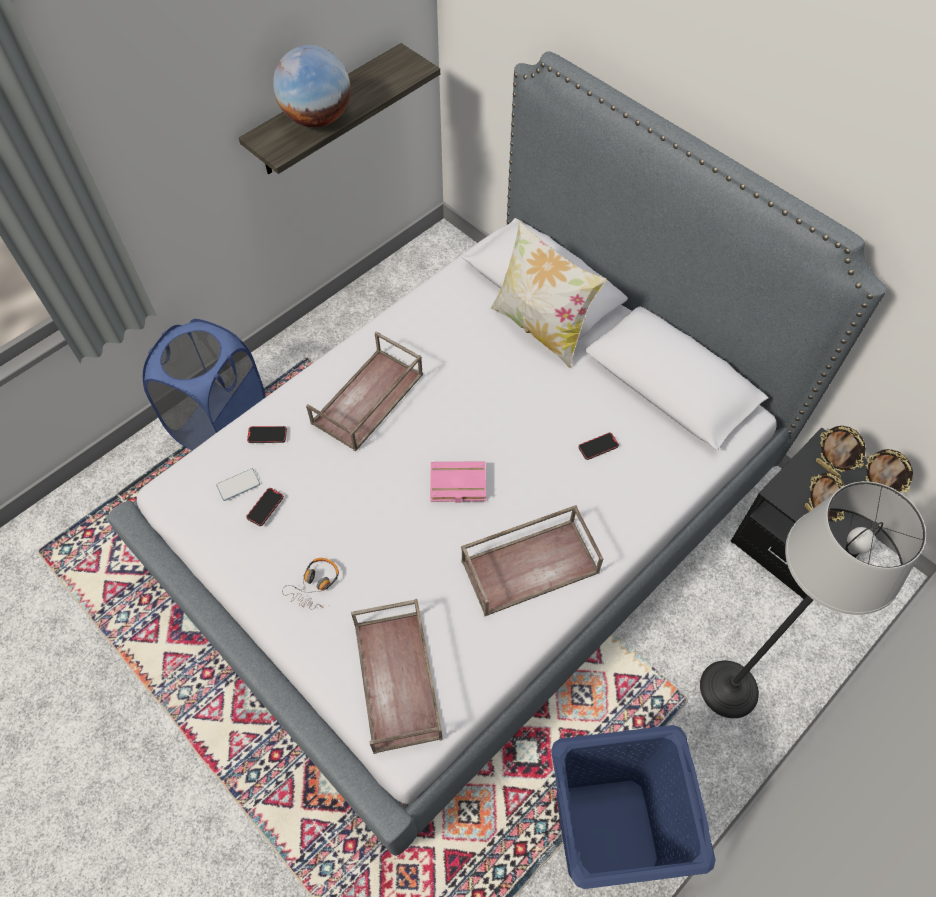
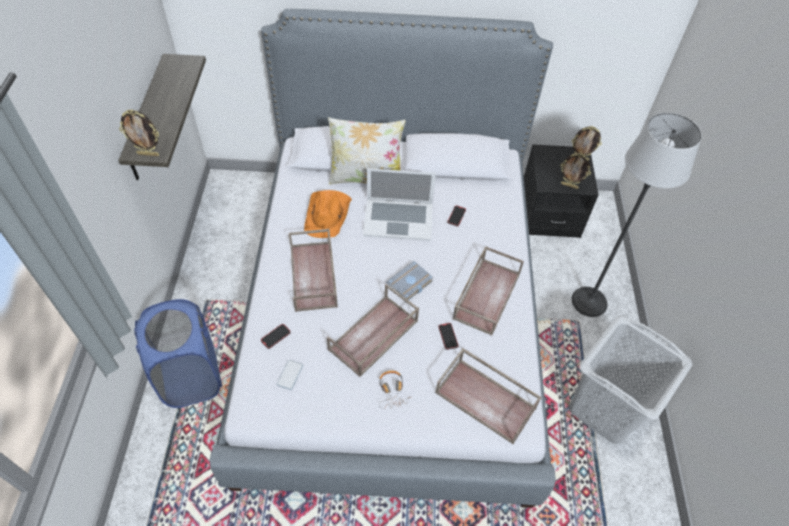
camera: 45 degrees left, 5 degrees down
(265, 507) = (320, 374): phone -> phone (448, 337)
(317, 118) = (160, 121): globe -> none
(357, 511) = (373, 336): none -> brown tray
(454, 342) = (328, 214): none -> orange hat
(456, 485) = (410, 284): pink book -> grey book
(525, 401) = (398, 219): none -> laptop
(608, 830) = (606, 408): blue laundry basket -> grey laundry basket
(828, 469) = (553, 161): picture frame -> picture frame (148, 154)

